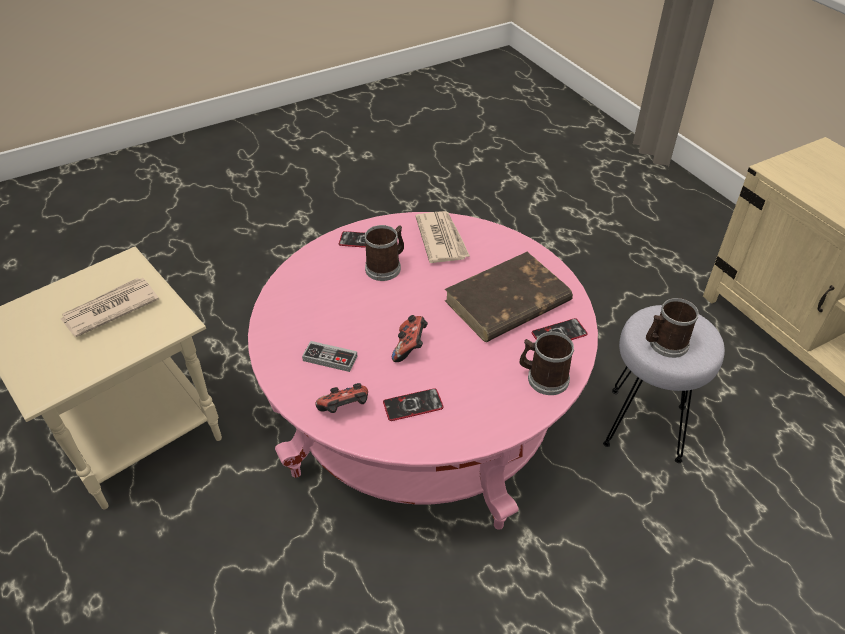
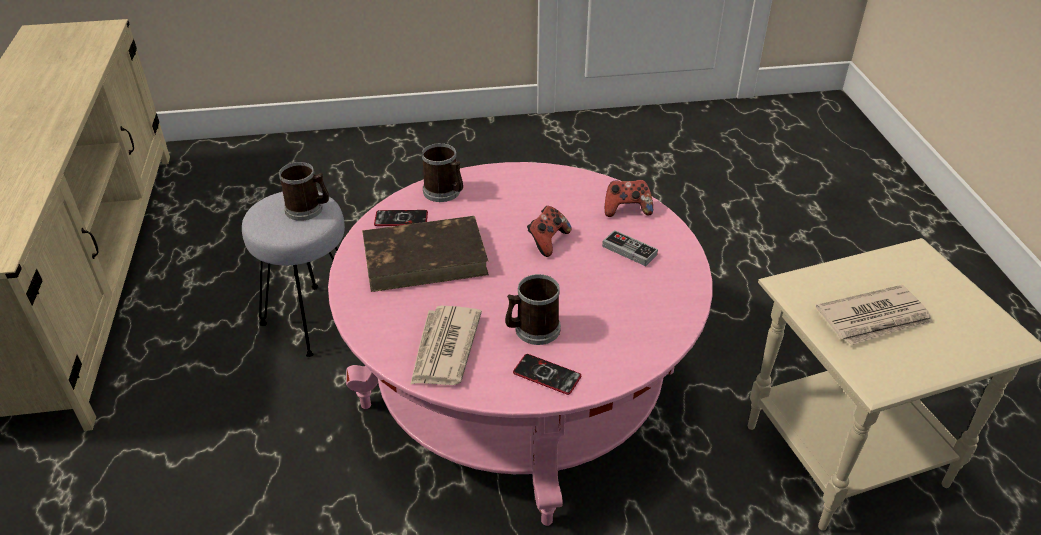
camera: 160 degrees left, 5 degrees down
(413, 405) = (567, 200): phone -> none

